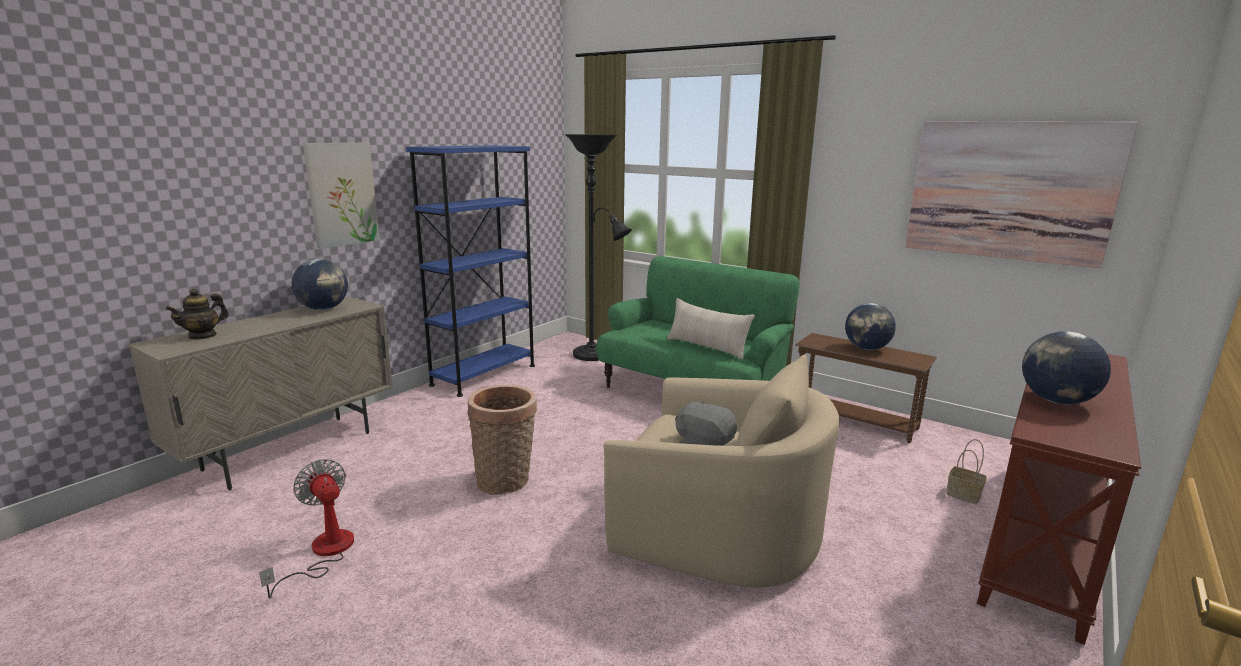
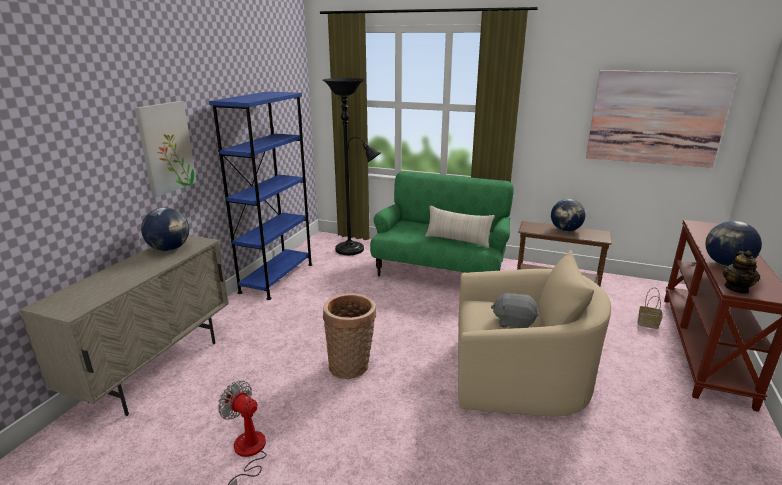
camera: 15 degrees left, 5 degrees up
(203, 336) = (85, 291): teapot -> teapot (737, 288)

